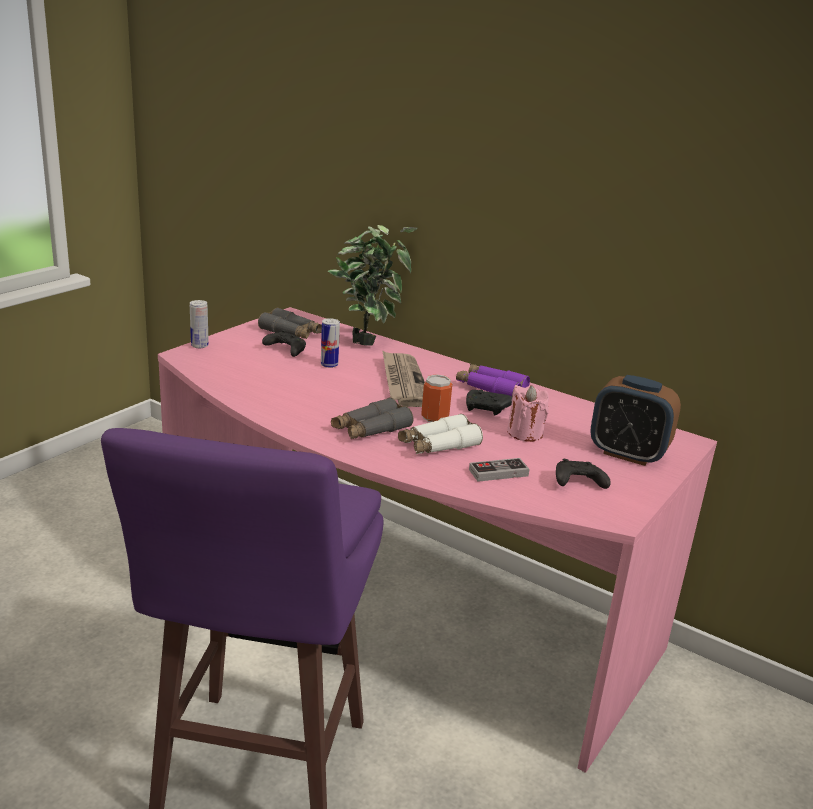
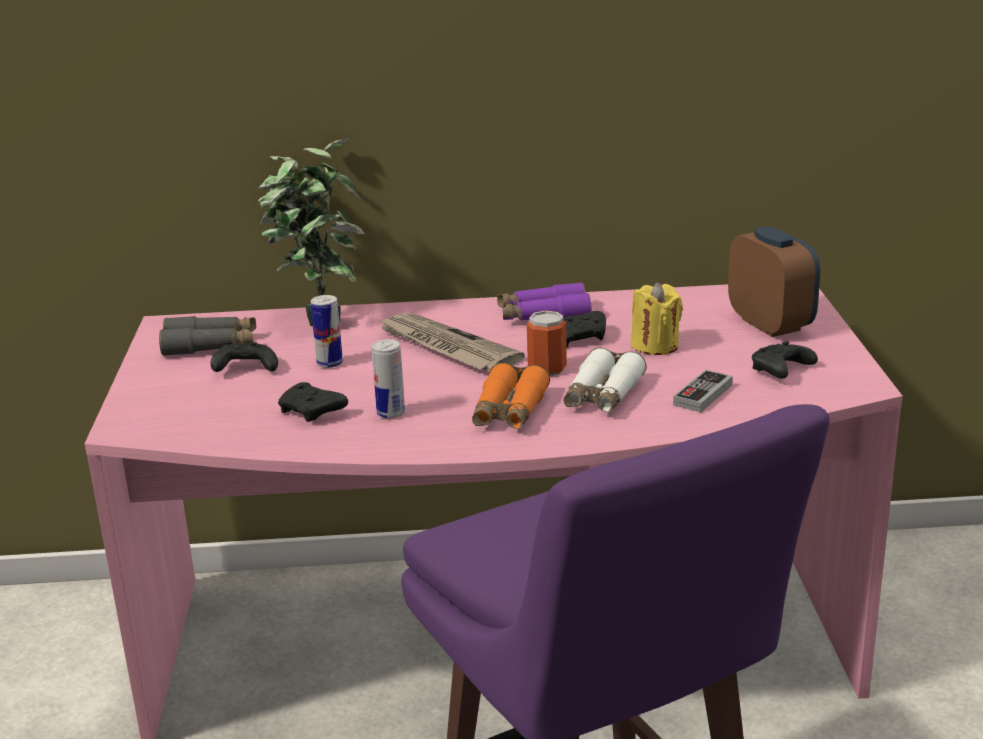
camera: 35 degrees left, 0 degrees up
(199, 346) = (123, 409): can -> can (391, 413)
(275, 384) = (312, 412): none -> black game controller
(370, 429) = (509, 411): grey binoculars -> orange binoculars
(525, 433) = (655, 346): pink candle -> yellow candle
(627, 454) = (770, 324): alarm clock -> alarm clock turned 105 degrees counterclockwise

